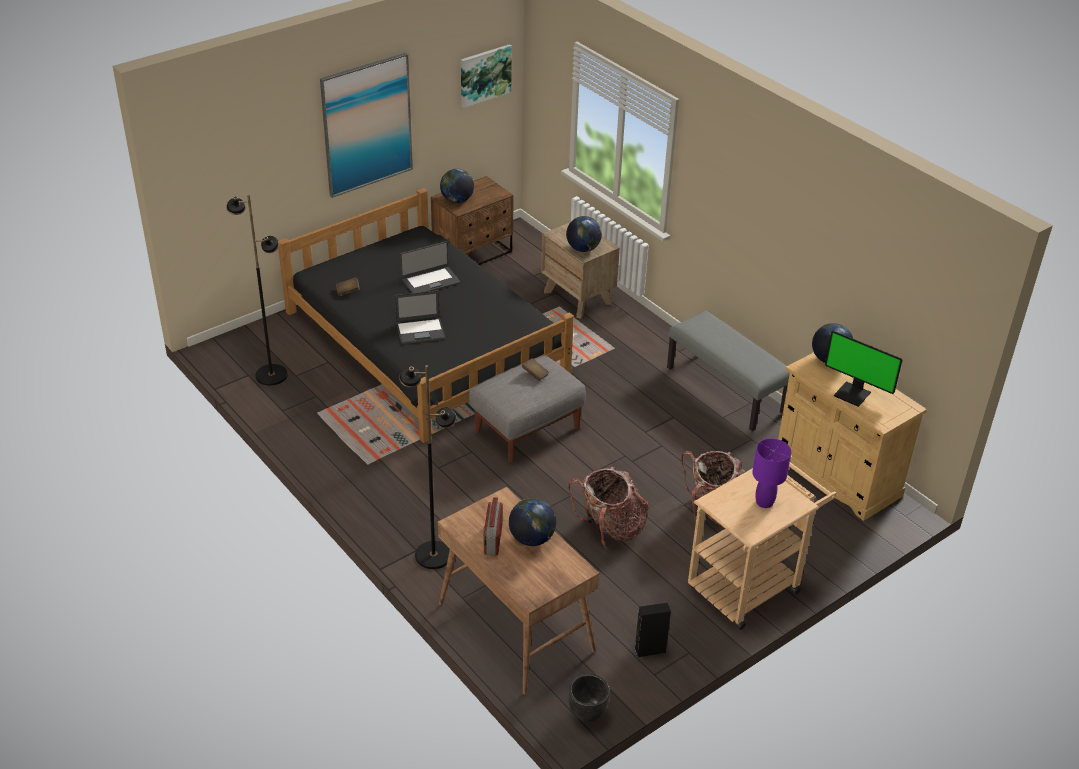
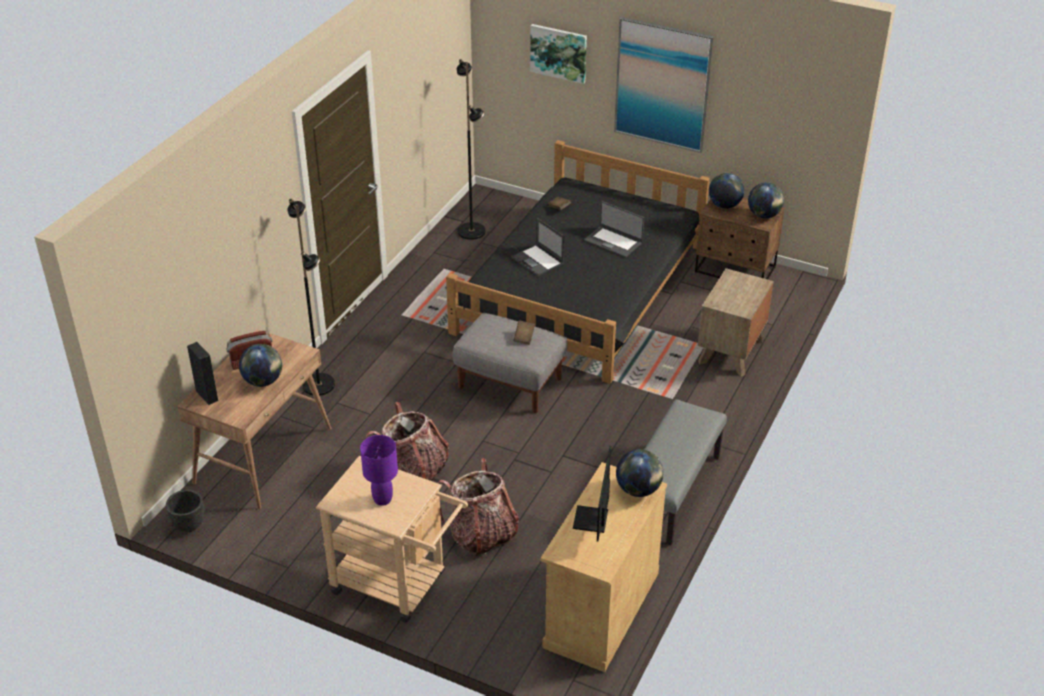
camera: 65 degrees right, 0 degrees up
(484, 75) = (802, 104): picture -> picture (559, 52)
(583, 249) = (724, 299): globe -> globe (764, 215)
(650, 650) = (277, 542): black speaker -> black speaker (207, 395)

